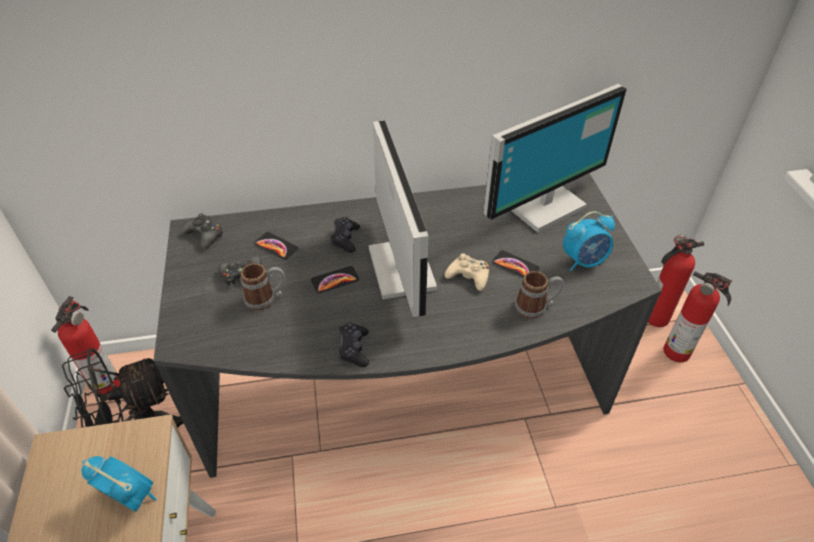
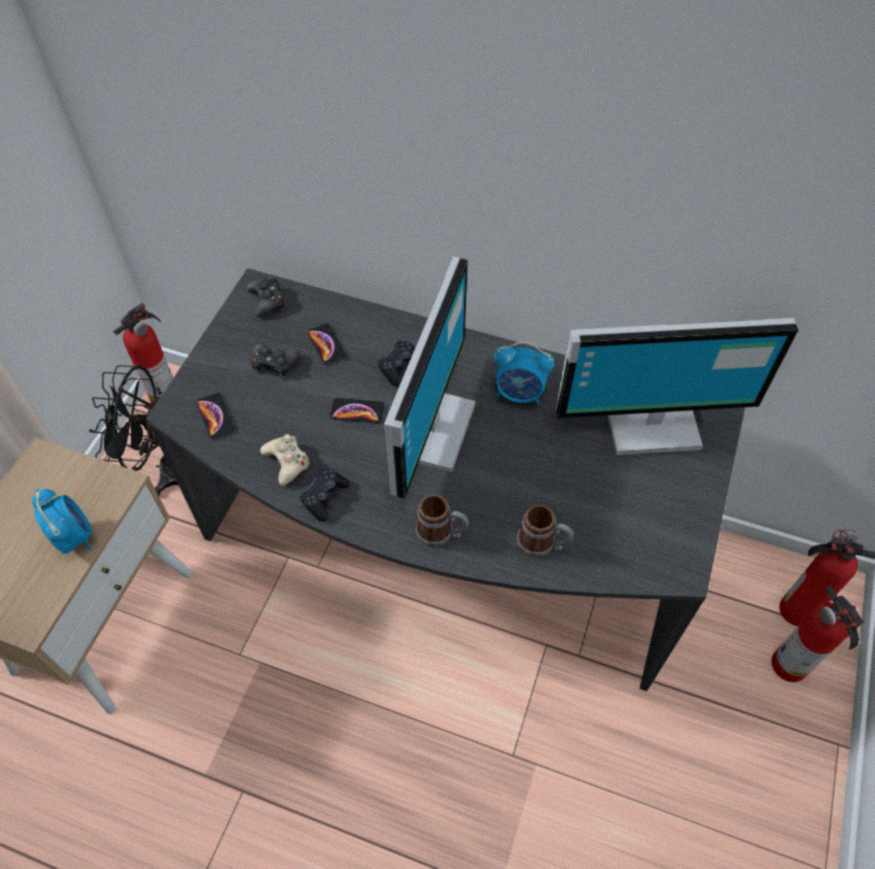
camera: 30 degrees right, 10 degrees up
(266, 298) = (280, 401): mug -> mug (441, 533)
(468, 276) = (496, 472): beige game controller -> beige game controller (287, 462)
(515, 265) = (558, 484): phone -> phone (215, 416)
(584, 261) = (641, 516): alarm clock -> alarm clock (519, 393)

